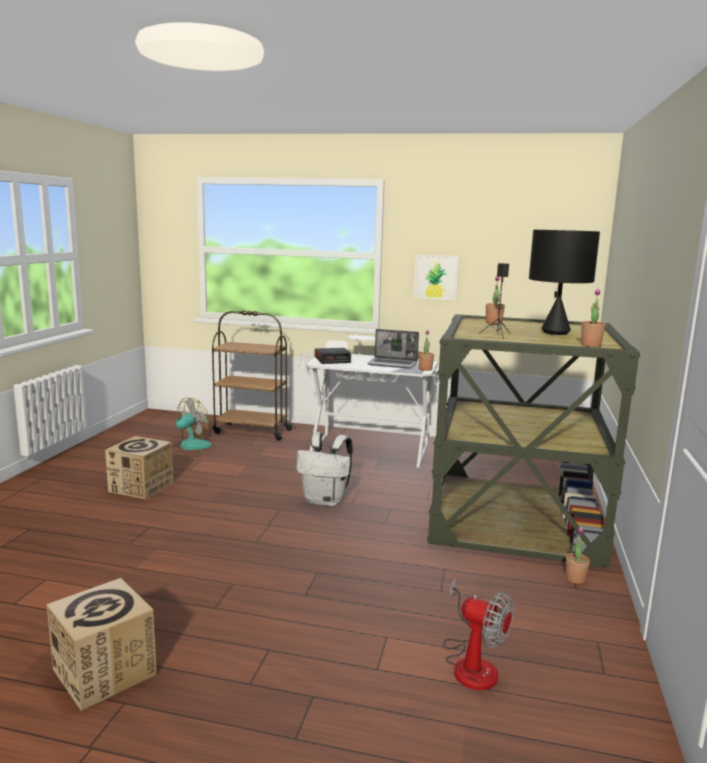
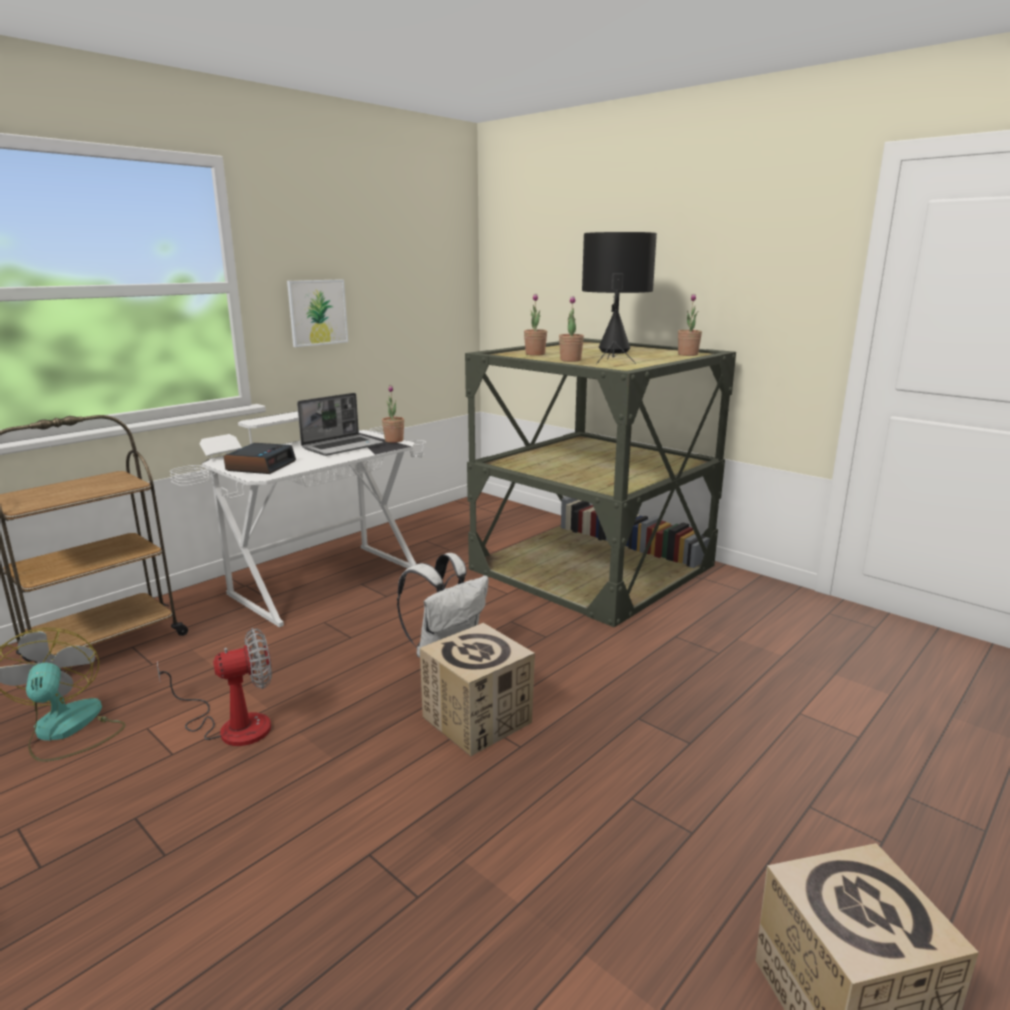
camera: 60 degrees left, 5 degrees up
(141, 487) = (174, 833): cardboard box -> cardboard box (477, 719)
(471, 663) = (854, 680): fan -> fan (232, 725)
(575, 579) = (725, 584): potted plant -> potted plant (570, 360)

